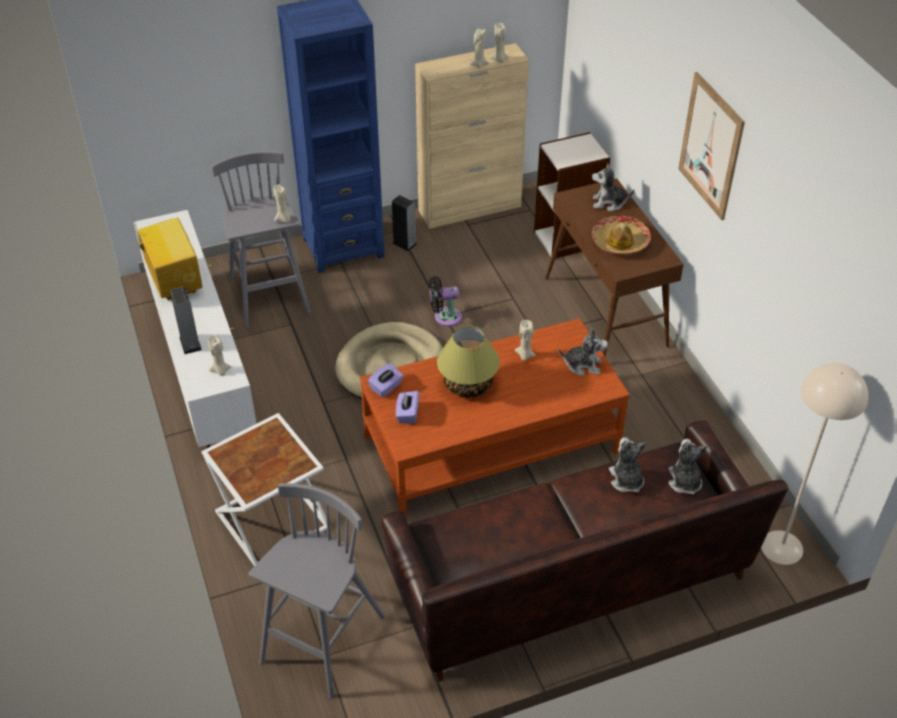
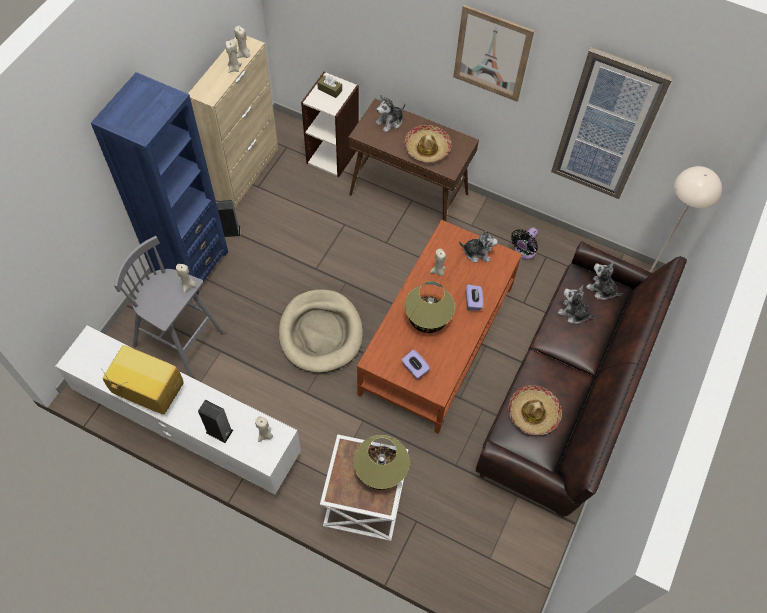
camera: 45 degrees left, 15 degrees up
(279, 465) = (381, 471): none -> table lamp
(321, 641) = (478, 551): grey stool -> none
(386, 387) = (382, 360): purple tissue box -> purple tissue box (473, 302)
(444, 317) = (316, 270): black fan -> black fan (523, 252)
(479, 530) = (533, 413): none -> hat
(578, 148) = (330, 90): none -> brown tissue box
(583, 365) = (477, 252): plush toy -> plush toy turned 45 degrees clockwise
(790, 284) = (607, 126): none -> picture

